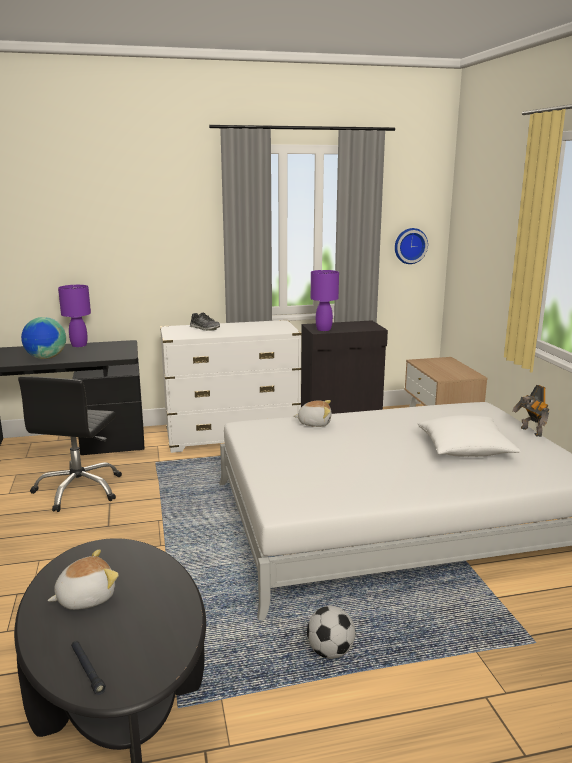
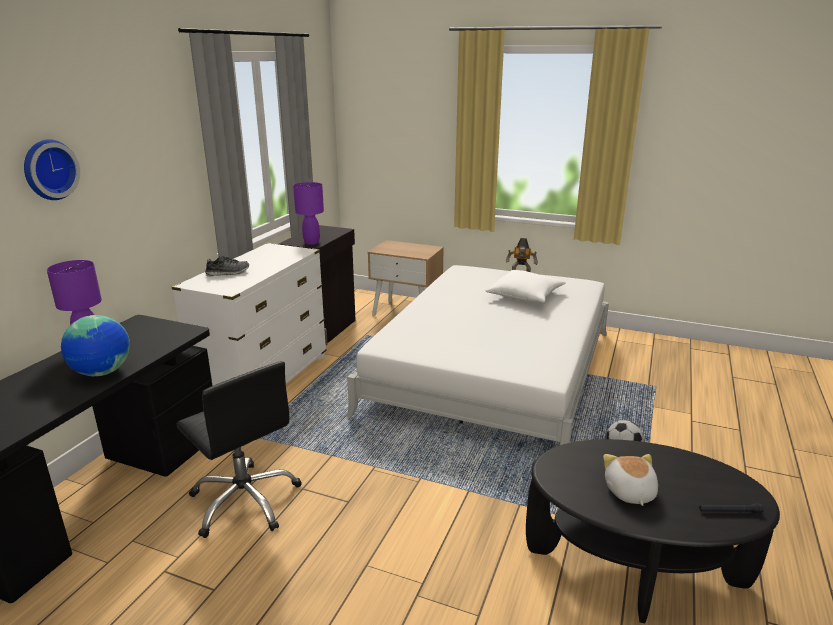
camera: 55 degrees left, 5 degrees up
(314, 423) = (415, 321): plush toy -> none
(410, 245) = (318, 148): wall clock -> wall clock (48, 169)

